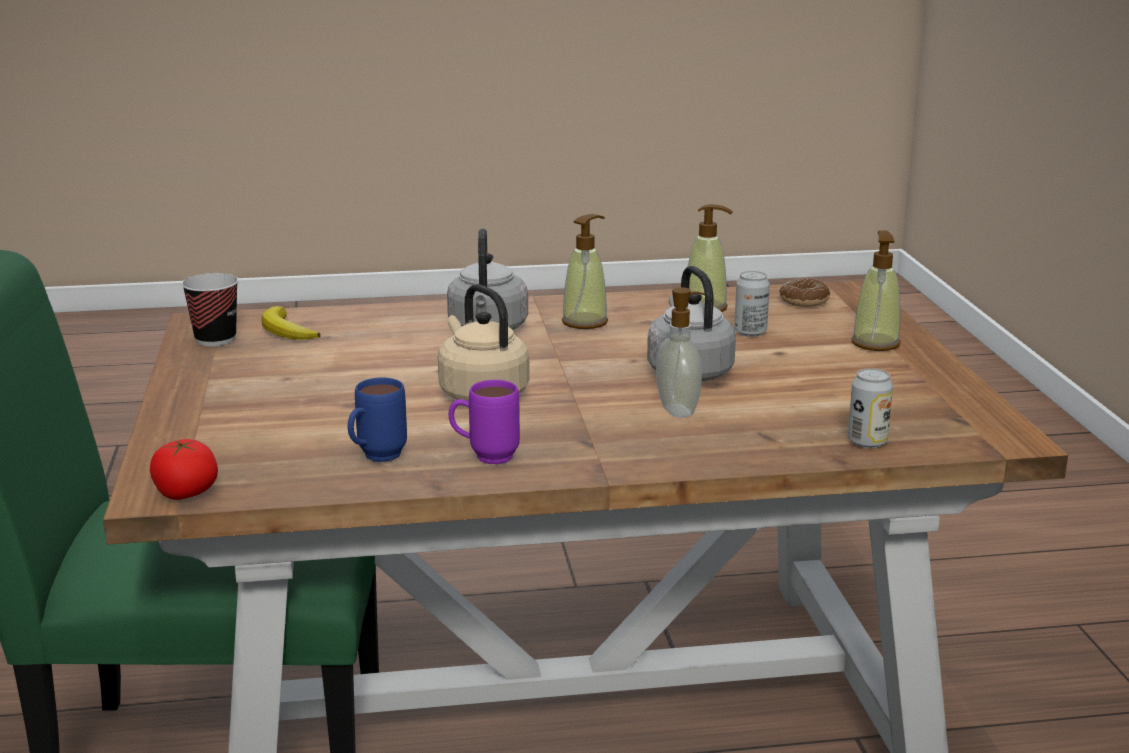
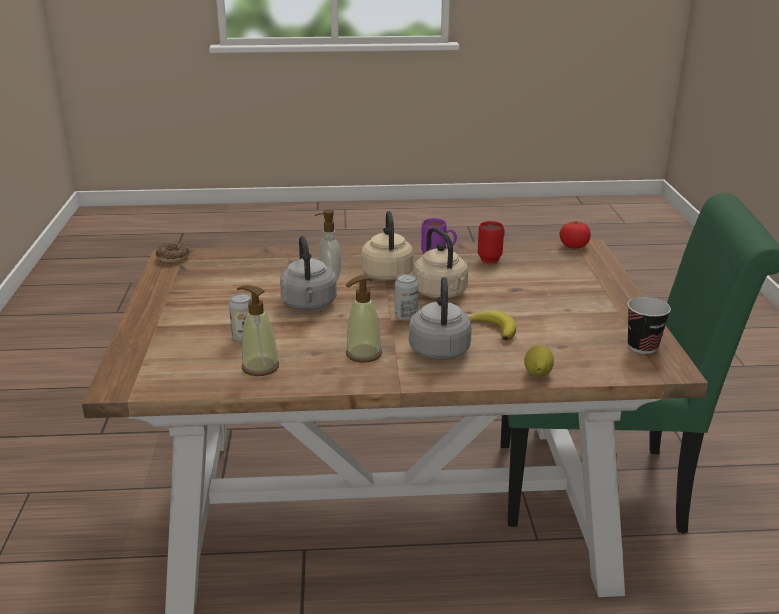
camera: 175 degrees left, 5 degrees up
(286, 331) = (594, 354): banana -> banana (495, 328)
(371, 312) = (537, 374): none -> lemon
(375, 458) = (492, 258): blue mug -> red mug
(580, 423) = (387, 273): none -> beige kettle
(804, 301) = (172, 372): donut -> donut (173, 258)
(867, 442) = (244, 257): can -> can (406, 316)
(875, 343) = (166, 323): soap dispenser -> none

